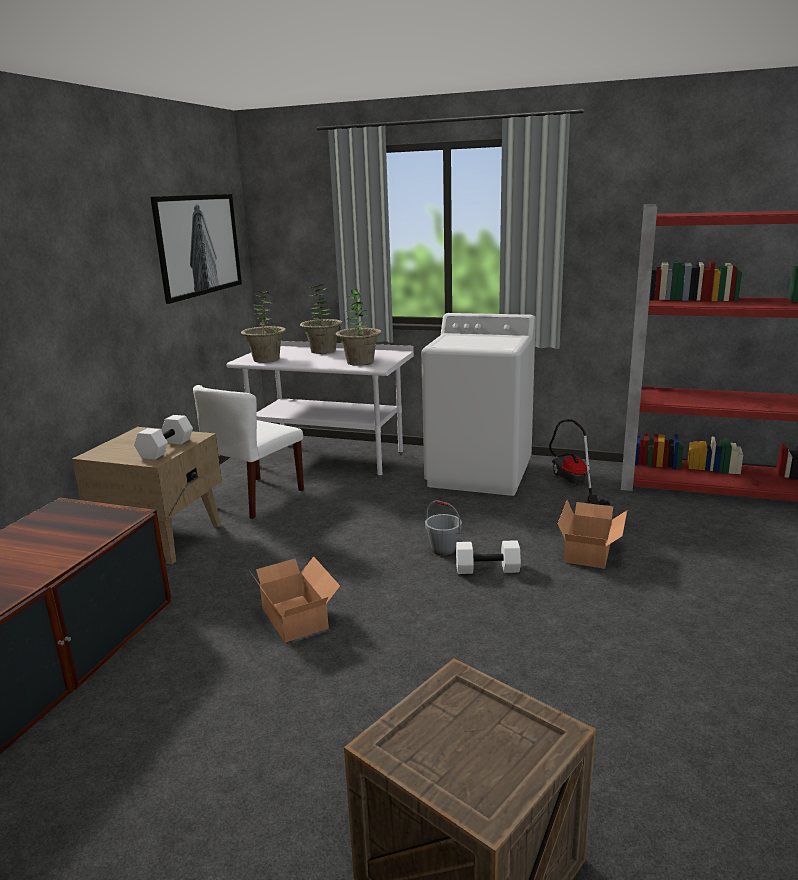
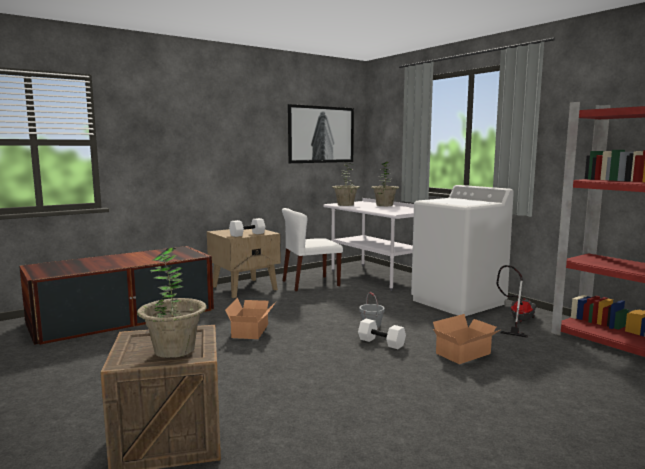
camera: 35 degrees right, 10 degrees down
(360, 362) = (391, 210): potted plant -> potted plant (174, 350)

